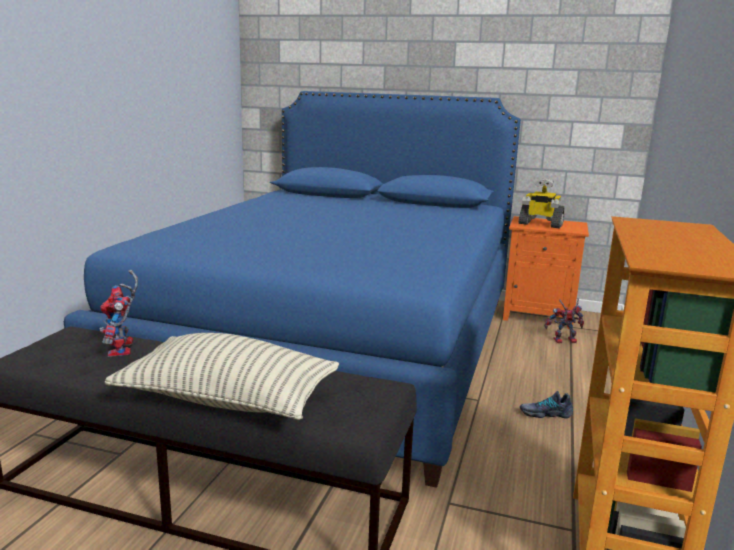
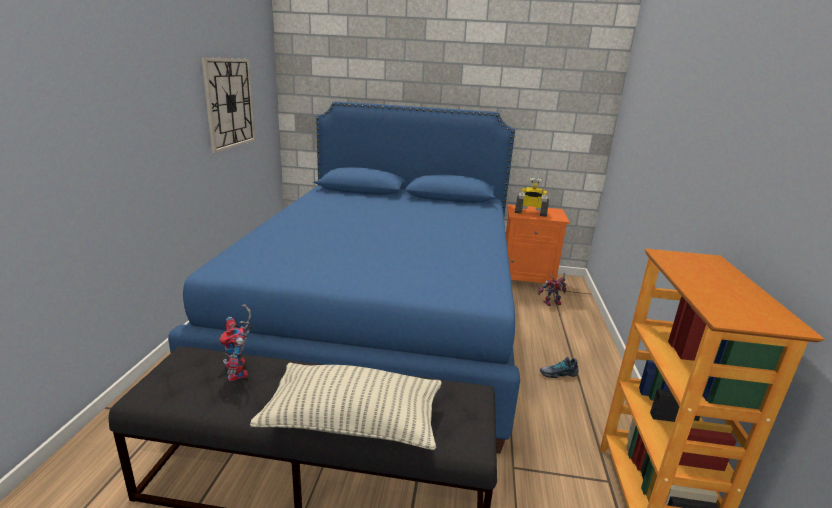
camera: 10 degrees left, 5 degrees up
(176, 87) = (229, 103): none -> wall clock

